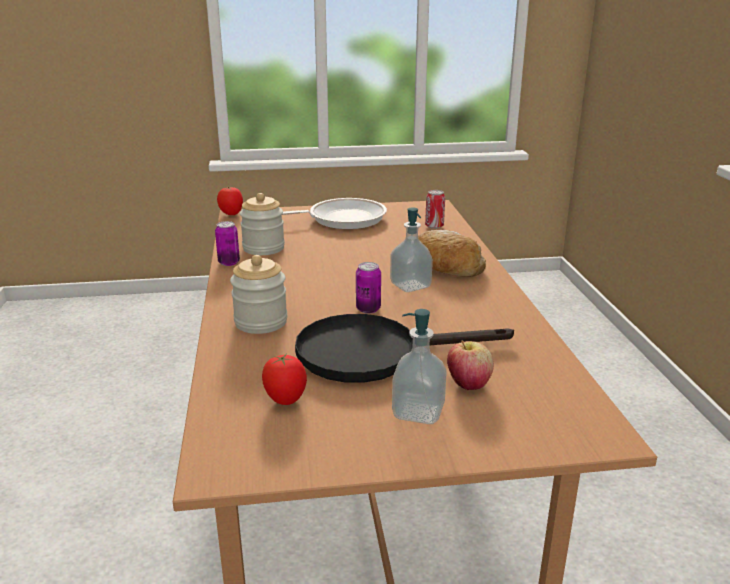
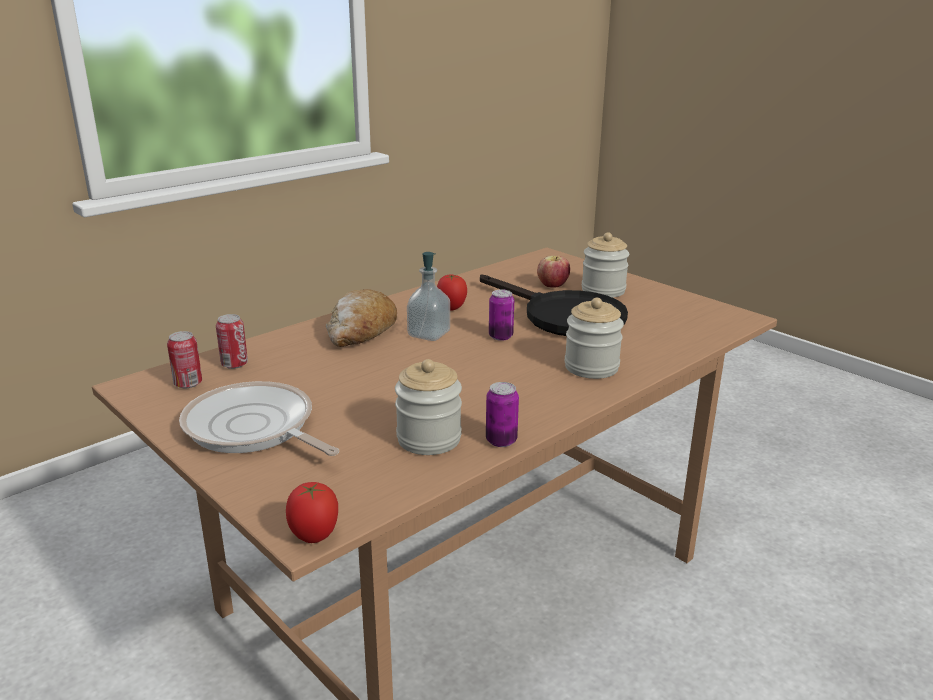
camera: 125 degrees left, 0 degrees up
(286, 400) = (660, 322): tomato -> tomato (451, 309)
(418, 412) = (603, 290): soap dispenser -> jar
(420, 214) = (188, 384): none -> can

